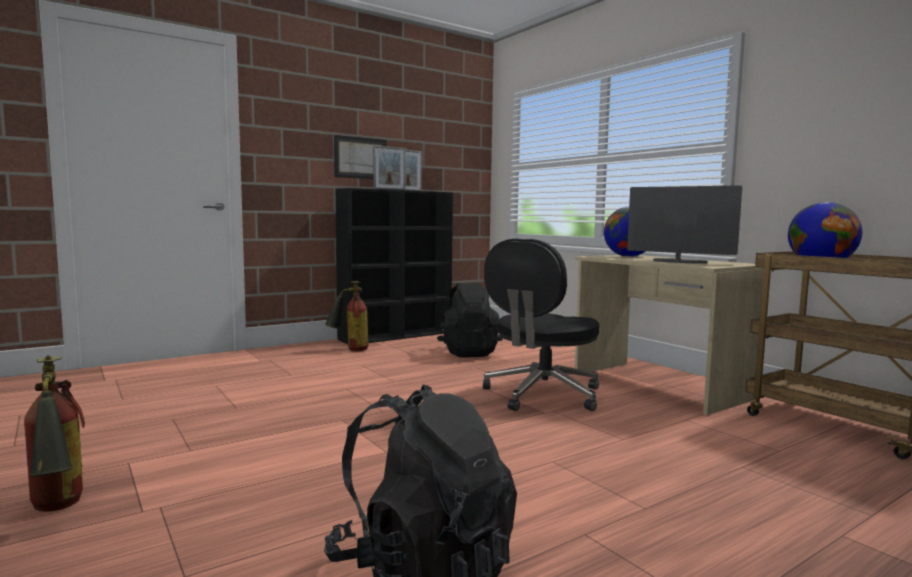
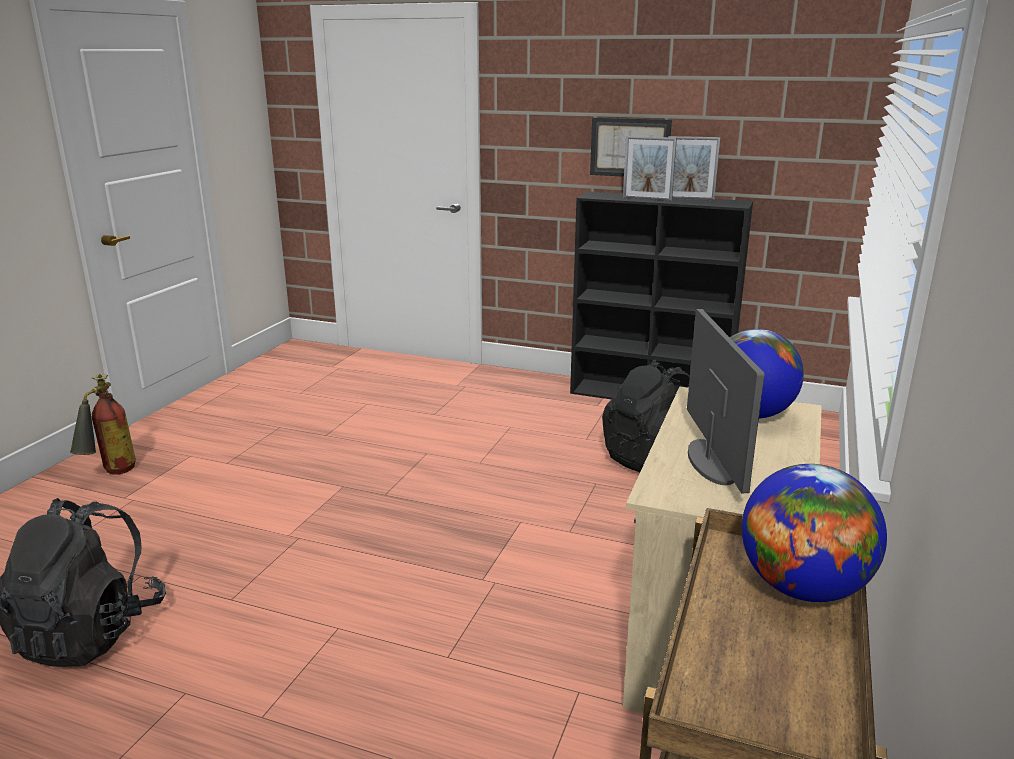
camera: 55 degrees right, 15 degrees up
(349, 350) = (552, 400): fire extinguisher -> none
(541, 395) = (545, 558): black office chair -> none

